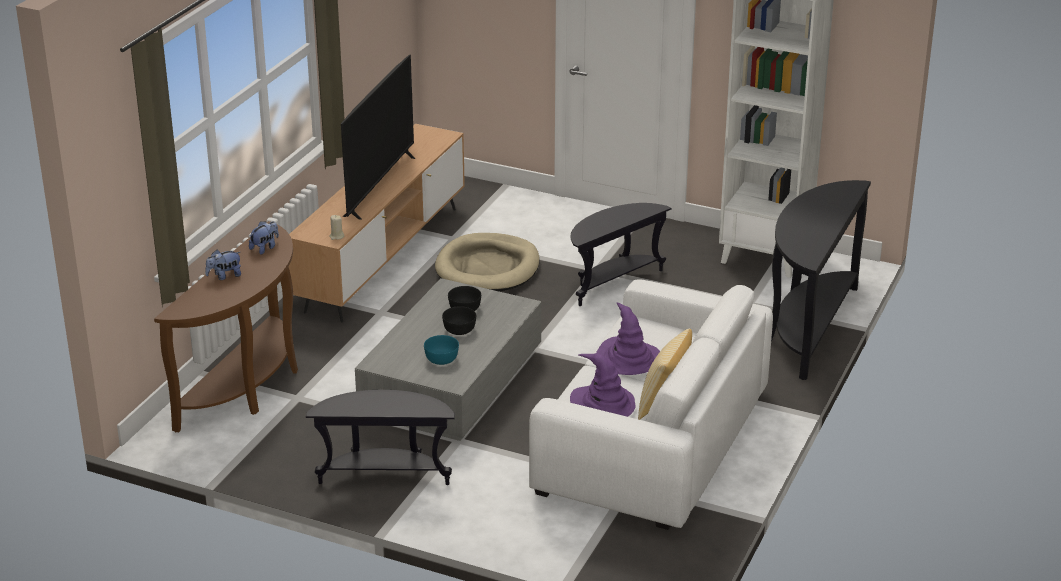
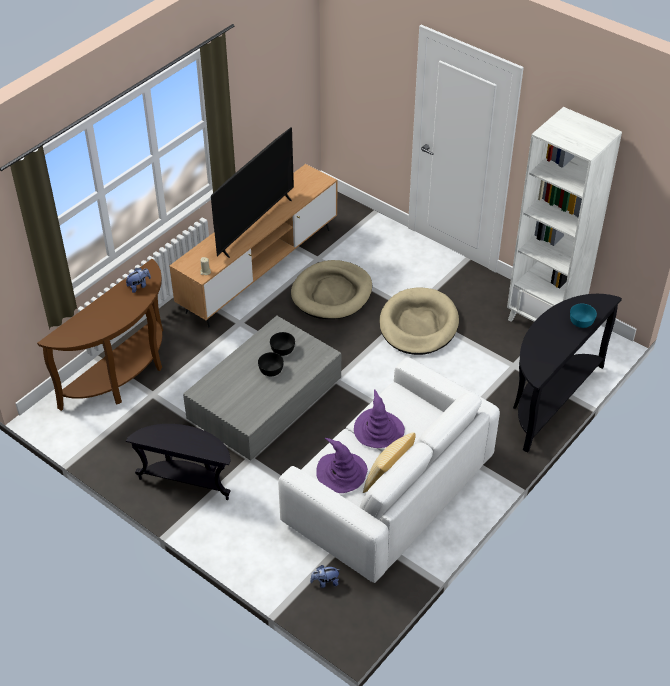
camera: 15 degrees right, 15 degrees up
(224, 276) = (100, 309): plush toy -> plush toy (325, 582)
(442, 358) = (248, 397): turquoise bowl -> turquoise bowl (581, 321)
(612, 282) = (418, 325): black side table -> beige dog bed

